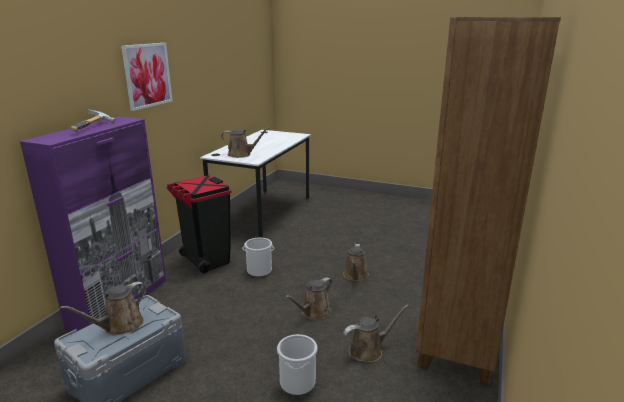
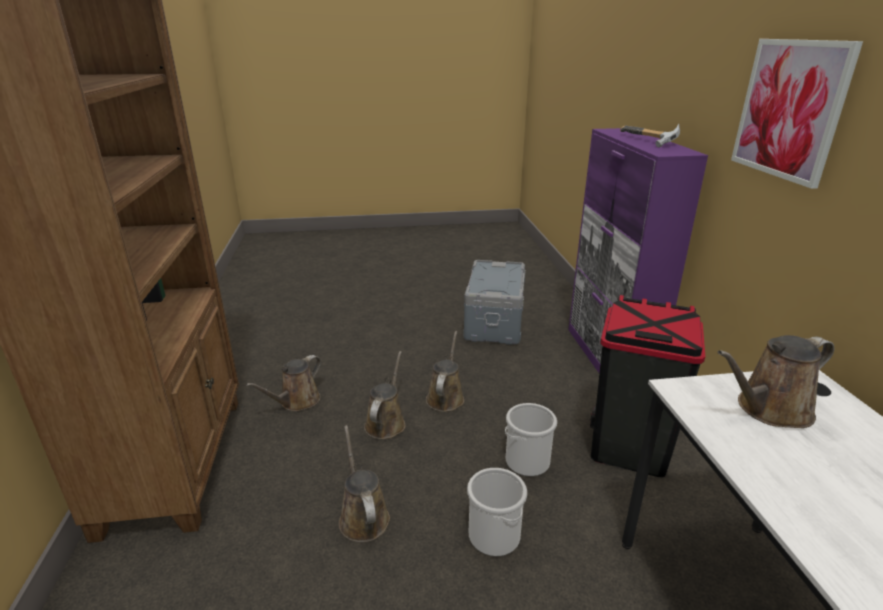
camera: 150 degrees right, 5 degrees up
(120, 326) = (498, 279): brown watering can -> brown watering can (445, 397)
(297, 382) = (354, 356): bucket -> bucket (493, 535)

